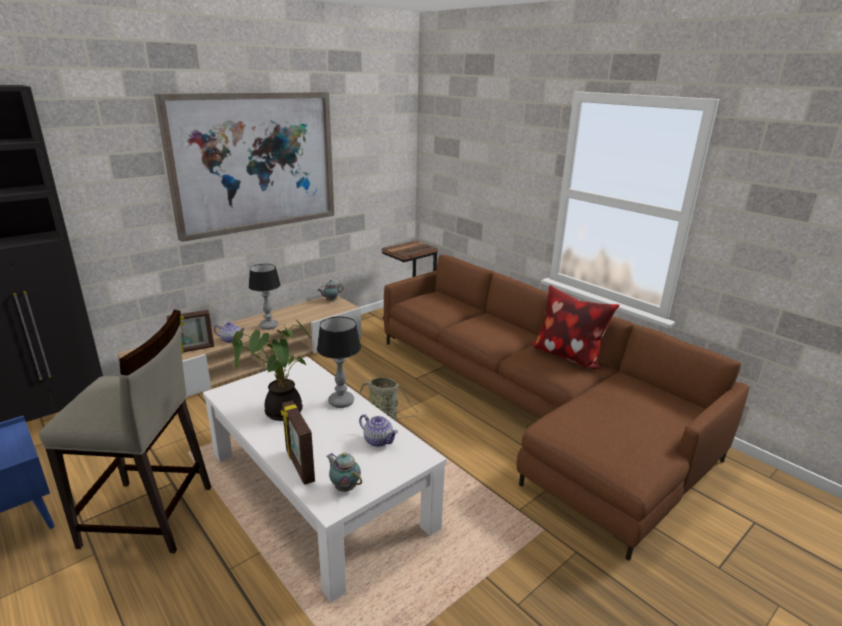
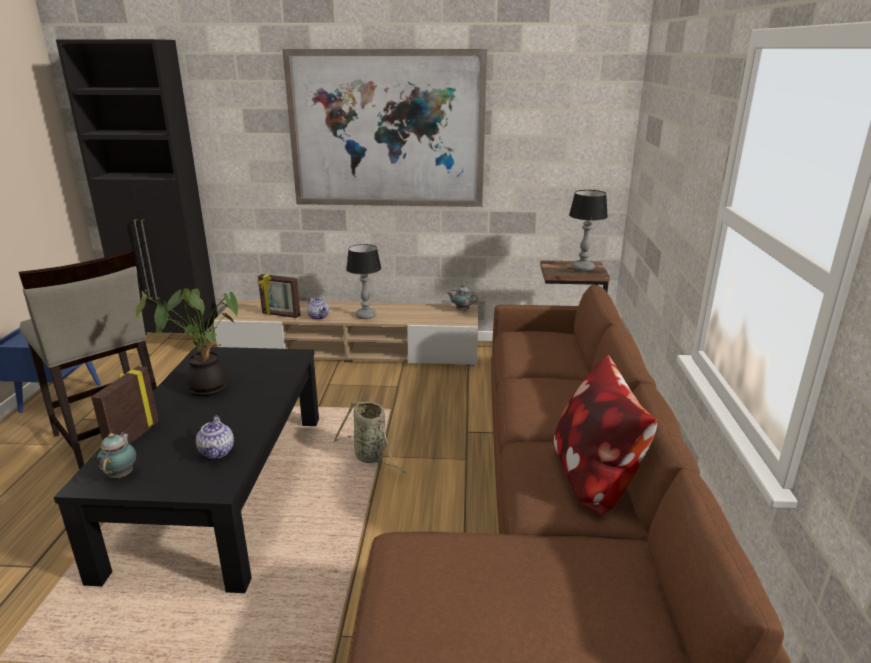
camera: 45 degrees right, 0 degrees up
(319, 490) = (222, 488): white coffee table -> black coffee table
(341, 401) = (260, 401): table lamp -> table lamp (583, 268)

